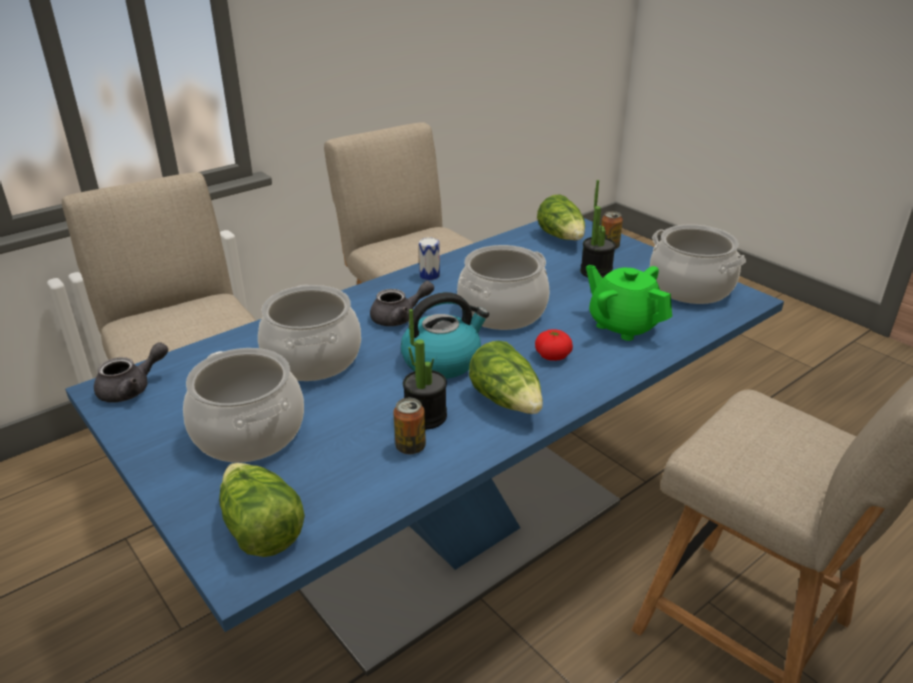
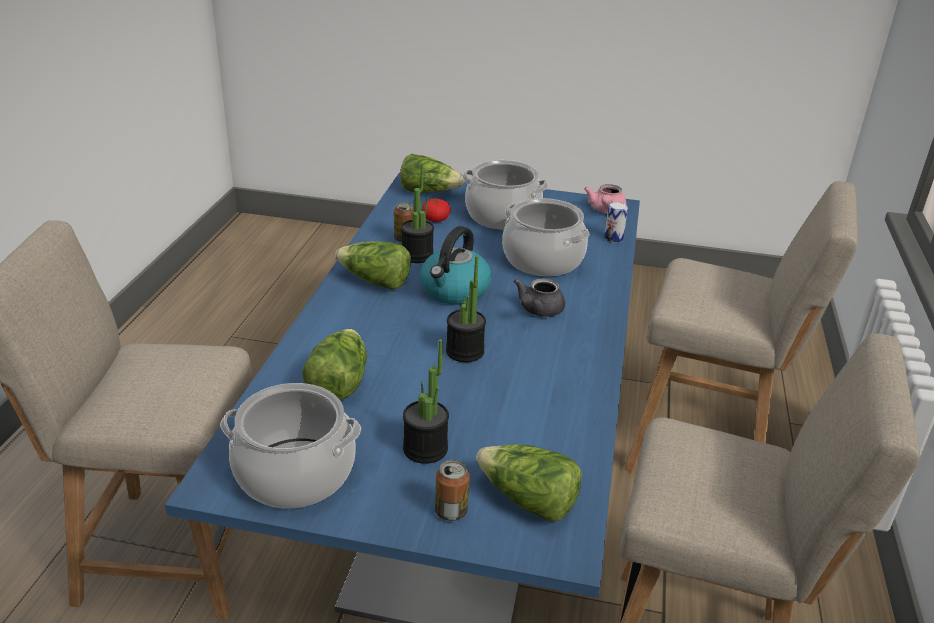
camera: 140 degrees right, 0 degrees up
(132, 389) = (605, 210): grey teapot -> pink teapot
(429, 276) = (583, 363): can -> can (613, 238)
(502, 311) = (465, 351): cooking pot -> potted plant
(552, 356) = (375, 326): tomato -> tomato (435, 219)
(623, 325) = (338, 382): green teapot -> lettuce

